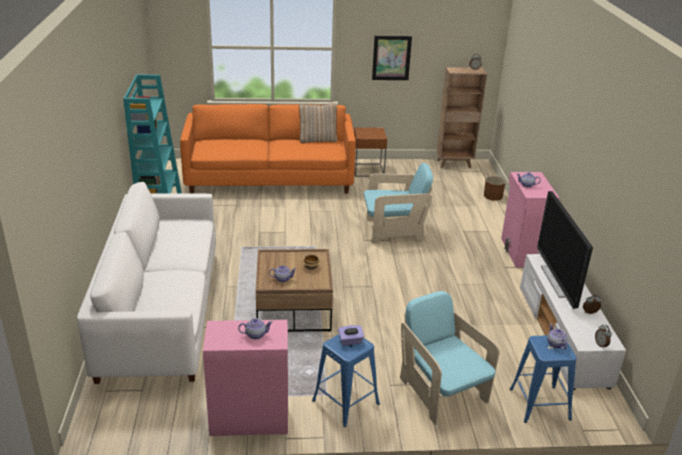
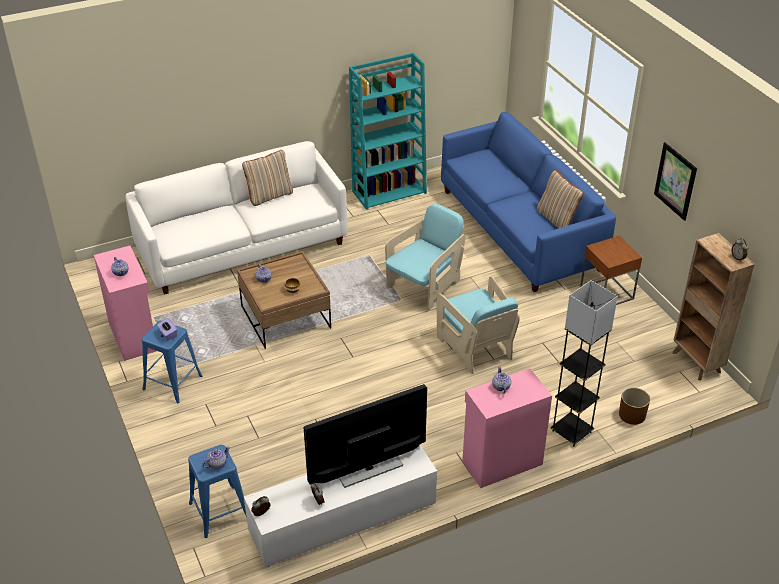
camera: 70 degrees right, 10 degrees up
(157, 244) = (269, 196): none -> beige pillow
(270, 178) = (520, 229): orange sofa -> blue sofa
(441, 392) = (209, 439): turquoise armchair -> turquoise armchair (425, 286)
(501, 219) = (571, 432): none -> grey floor lamp

